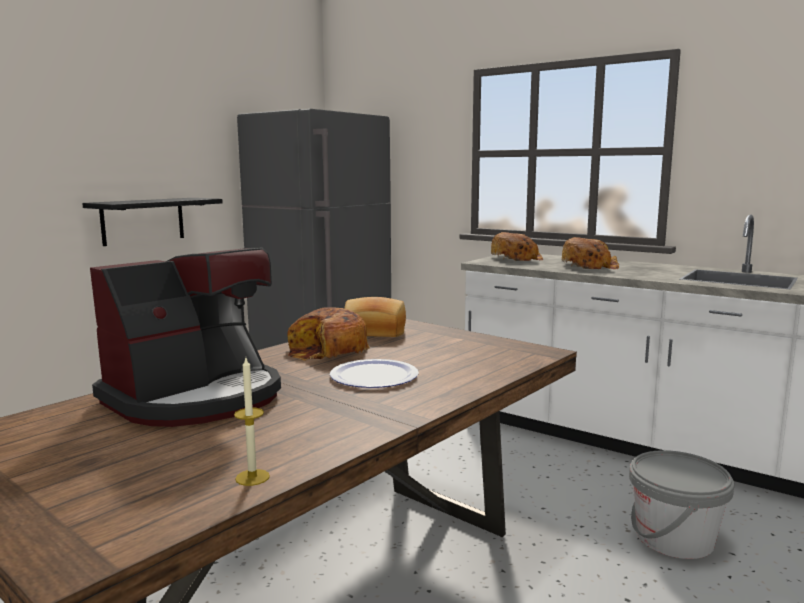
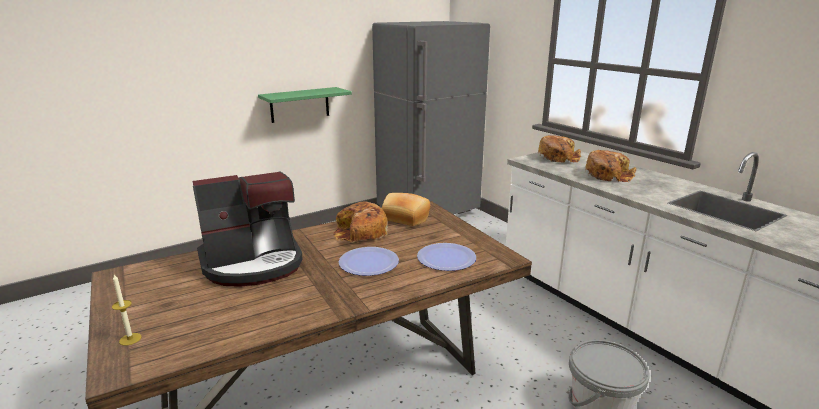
camera: 20 degrees right, 10 degrees up
(143, 221) = (299, 104): black shelf -> green shelf
(252, 477) = (234, 336): candle -> candle (130, 339)
(472, 360) = (446, 258): none -> plate

